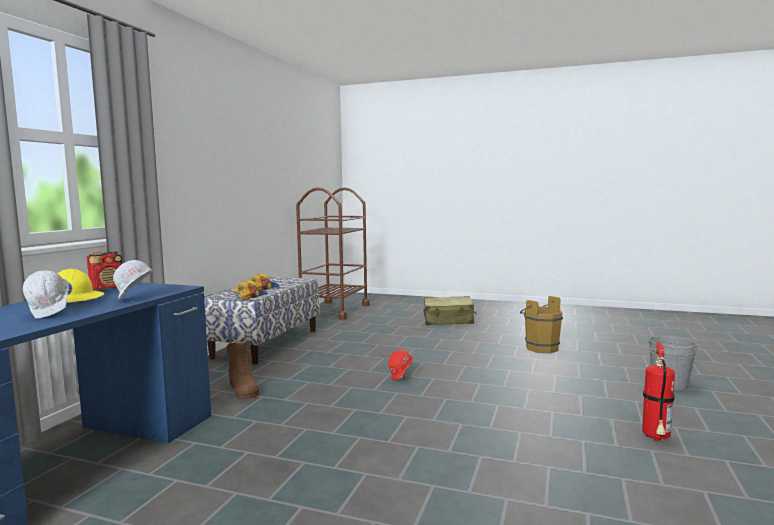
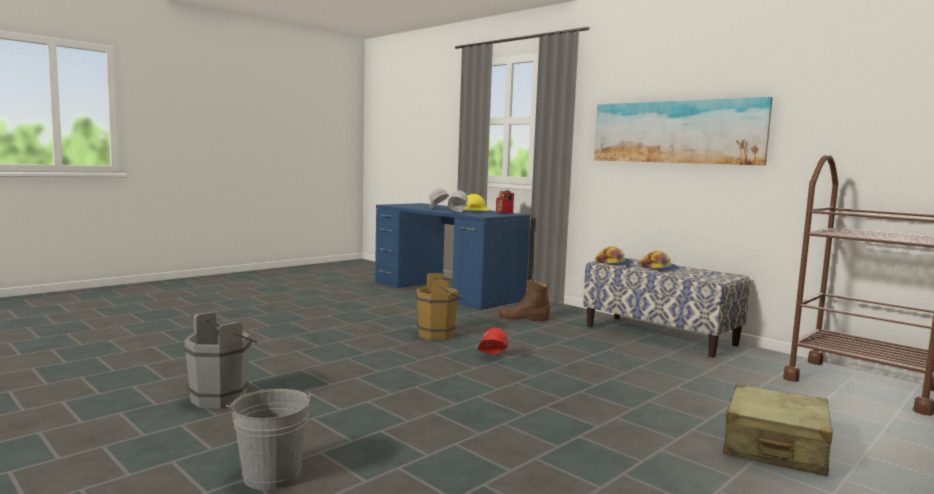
camera: 115 degrees right, 0 degrees up
(219, 168) = (675, 132): none -> picture
(539, 348) = (527, 458): brown bucket -> brown bucket (439, 335)
(656, 439) = (223, 398): fire extinguisher -> grey bucket

